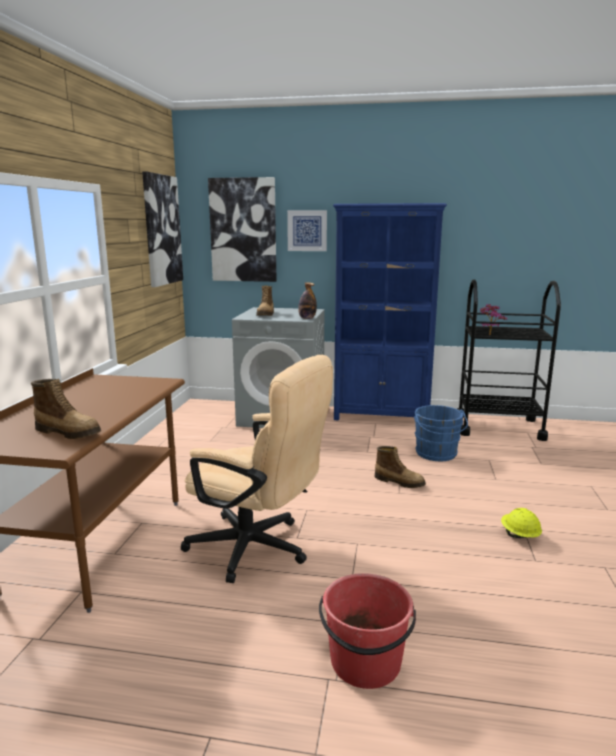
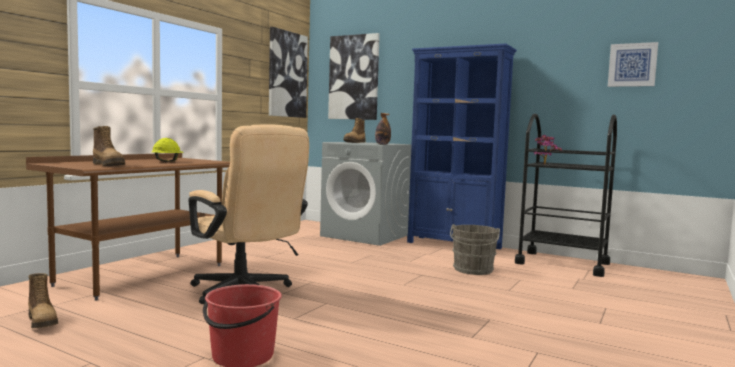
camera: 20 degrees right, 10 degrees down
(307, 230) = (402, 76): picture -> picture (632, 65)
(399, 482) = (413, 279): boot -> boot (43, 321)
(436, 454) = (473, 270): blue bucket -> grey bucket
(519, 535) = (479, 322): yellow hard hat -> yellow hard hat (167, 161)

